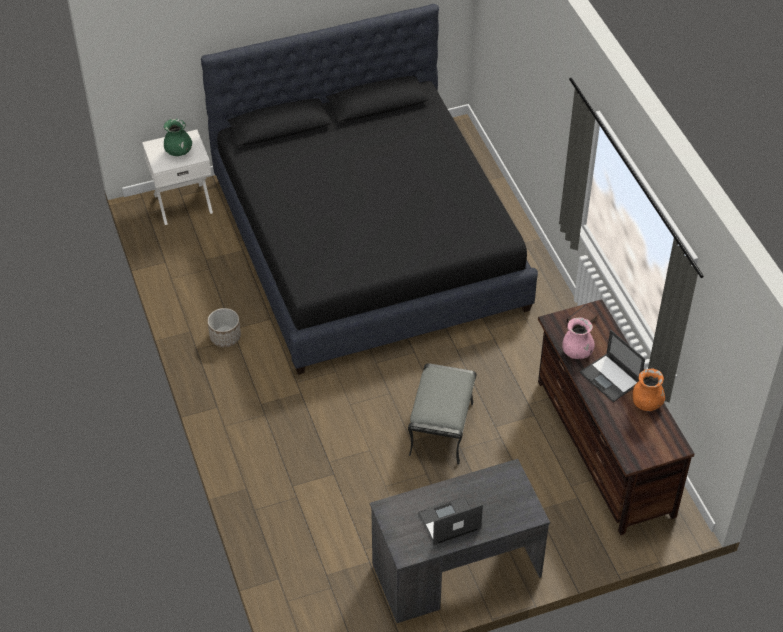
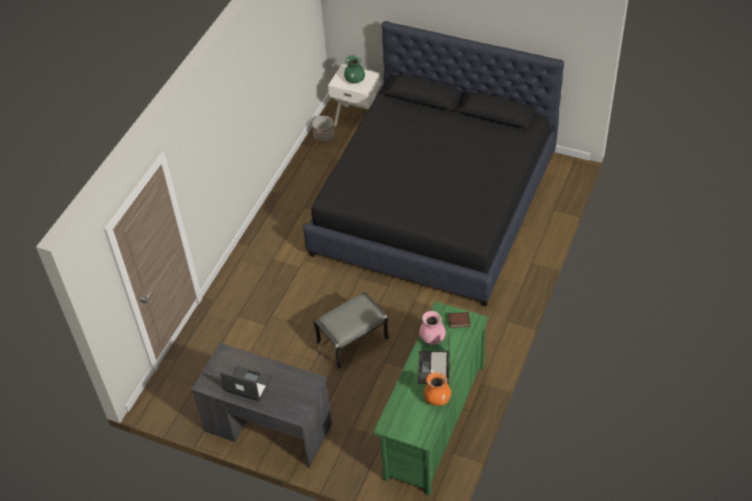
camera: 45 degrees right, 0 degrees up
(225, 336) = (295, 209): planter -> planter (324, 136)
(603, 449) = (433, 421): brown dresser -> green dresser

